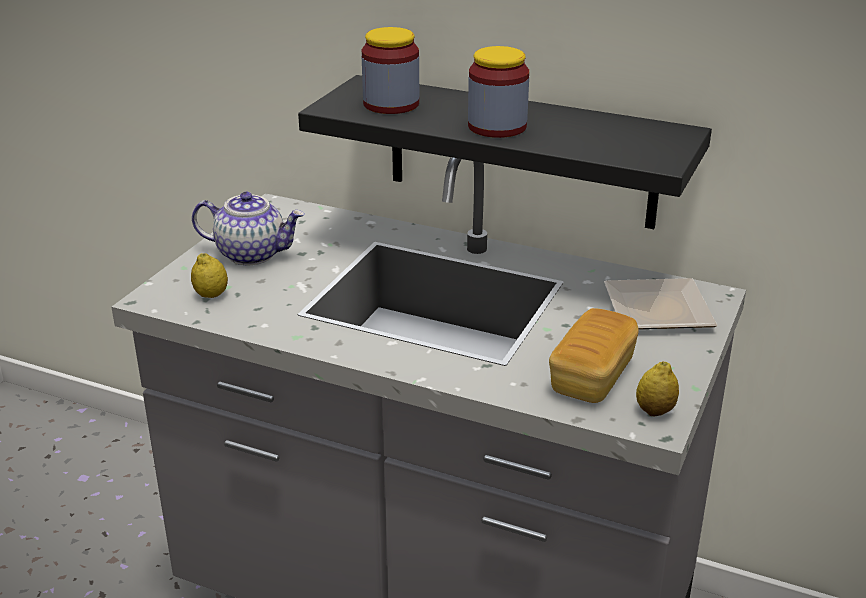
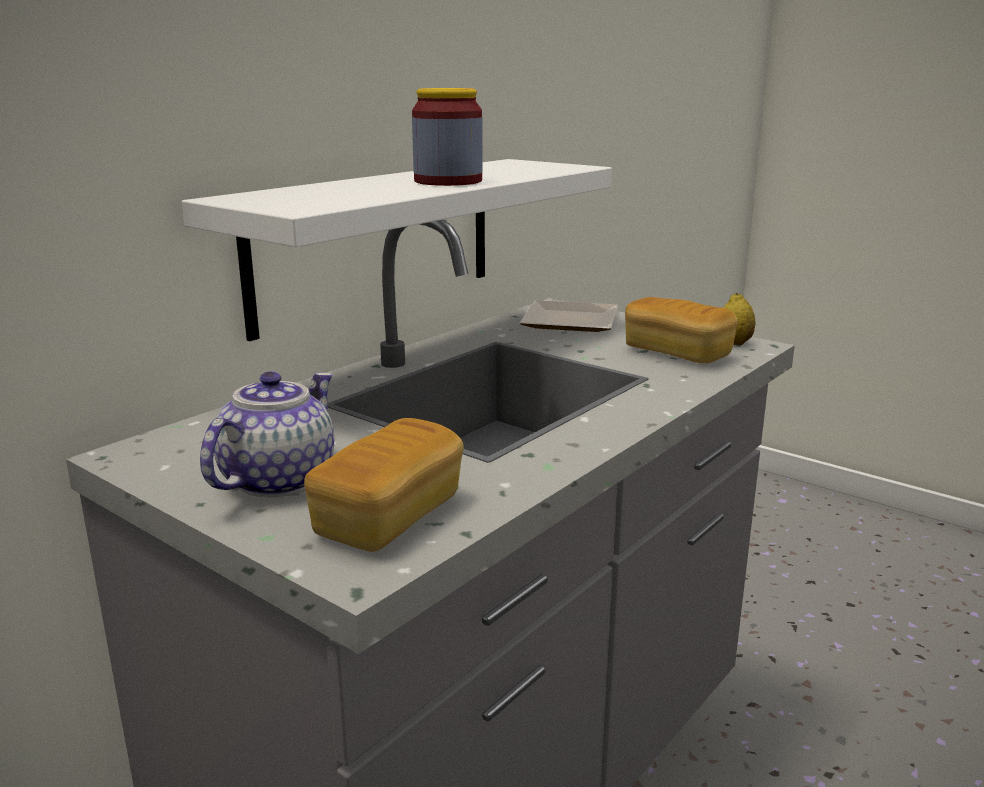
camera: 75 degrees left, 10 degrees down
(211, 295) = (389, 517): lemon -> bread
(391, 104) = (326, 195): jar -> none
(521, 152) = (377, 241): black shelf -> white shelf

